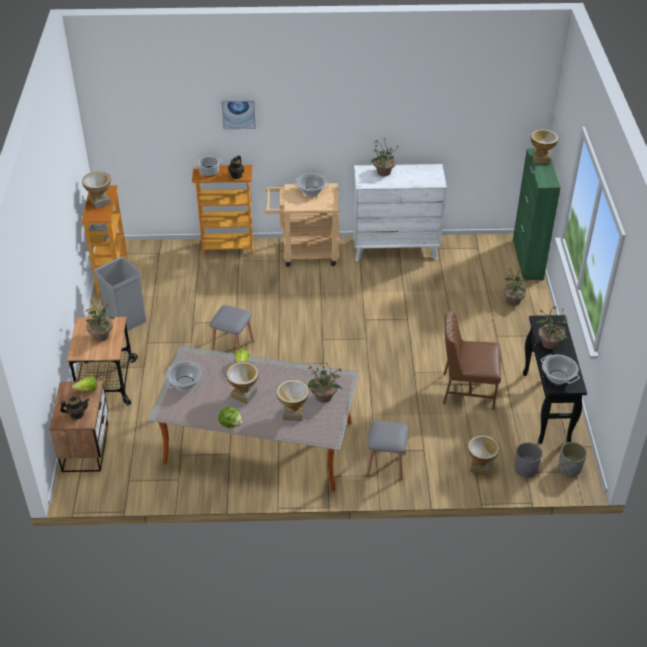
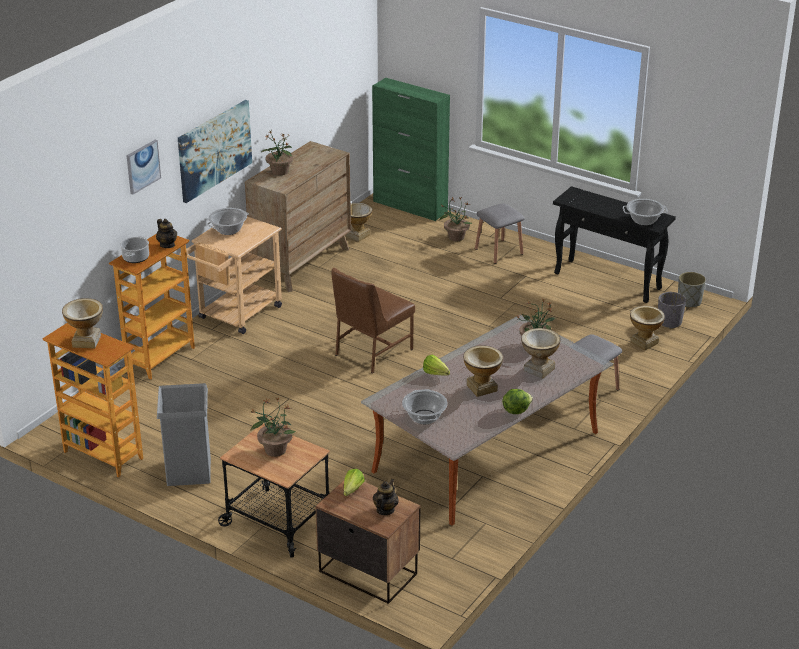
camera: 55 degrees left, 10 degrees down
(232, 346) = (325, 415): grey stool -> grey stool (499, 251)
(321, 130) = (214, 150): none -> picture
(395, 248) = (301, 263): white dresser -> brown dresser
(467, 390) = (543, 309): brown chair -> brown chair (372, 352)
(541, 159) = (397, 86): vase -> vase (357, 235)
(549, 343) = (598, 207): potted plant -> none

